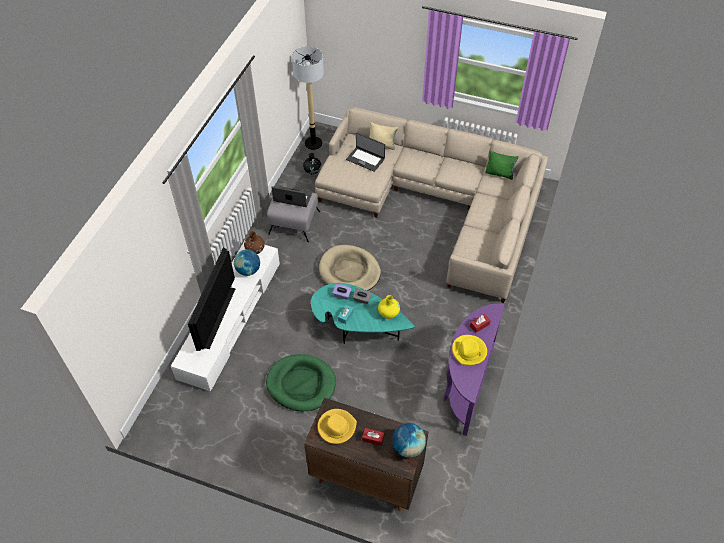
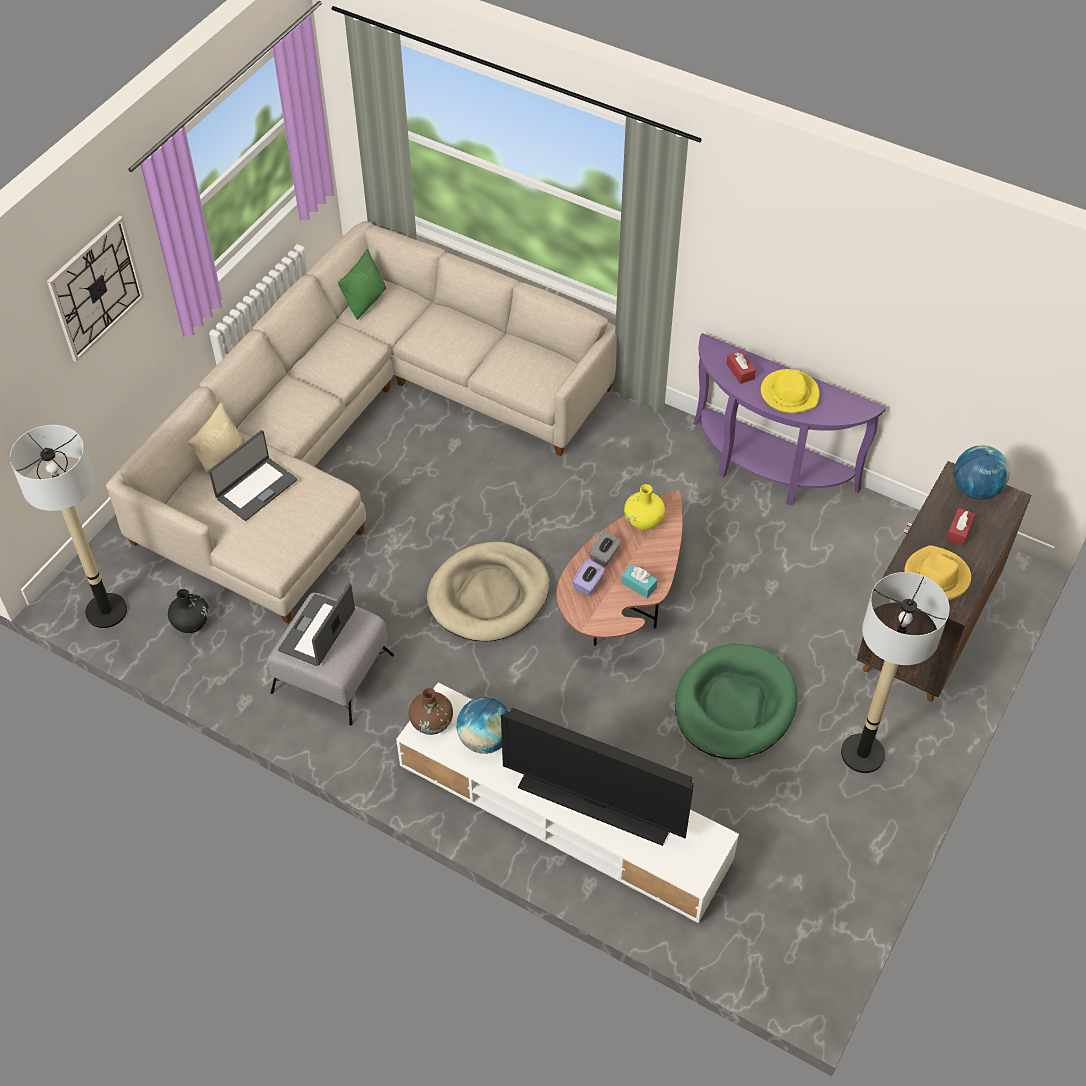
camera: 80 degrees left, 0 degrees up
(279, 447) = (863, 754): none -> floor lamp
(357, 327) = (622, 602): turquoise coffee table -> brown coffee table
(393, 40) = (95, 288): none -> wall clock

